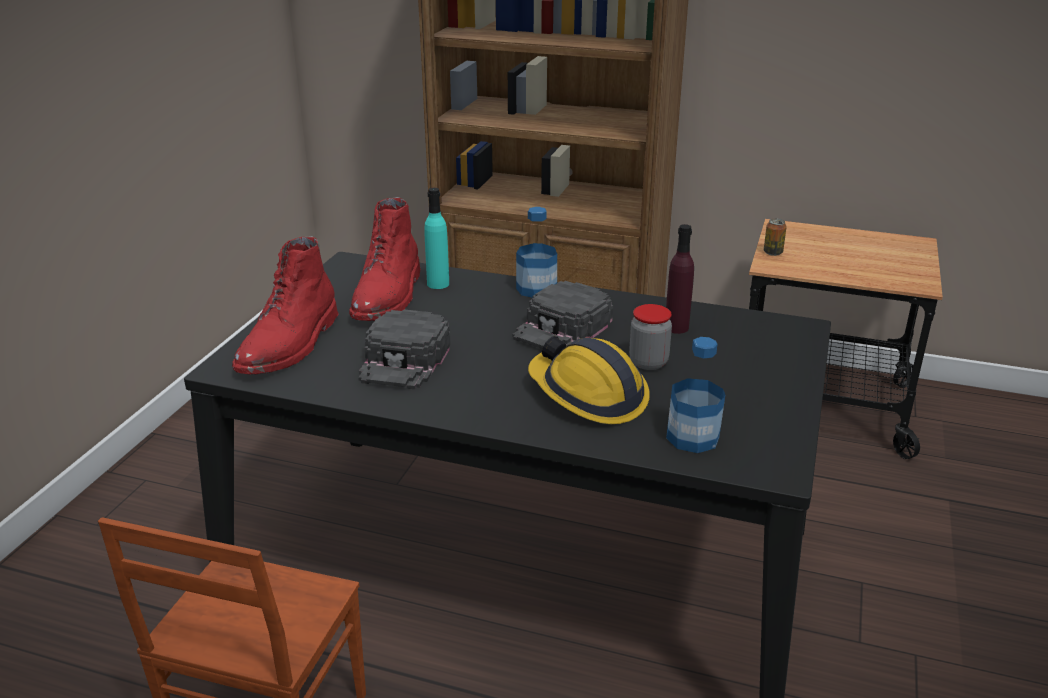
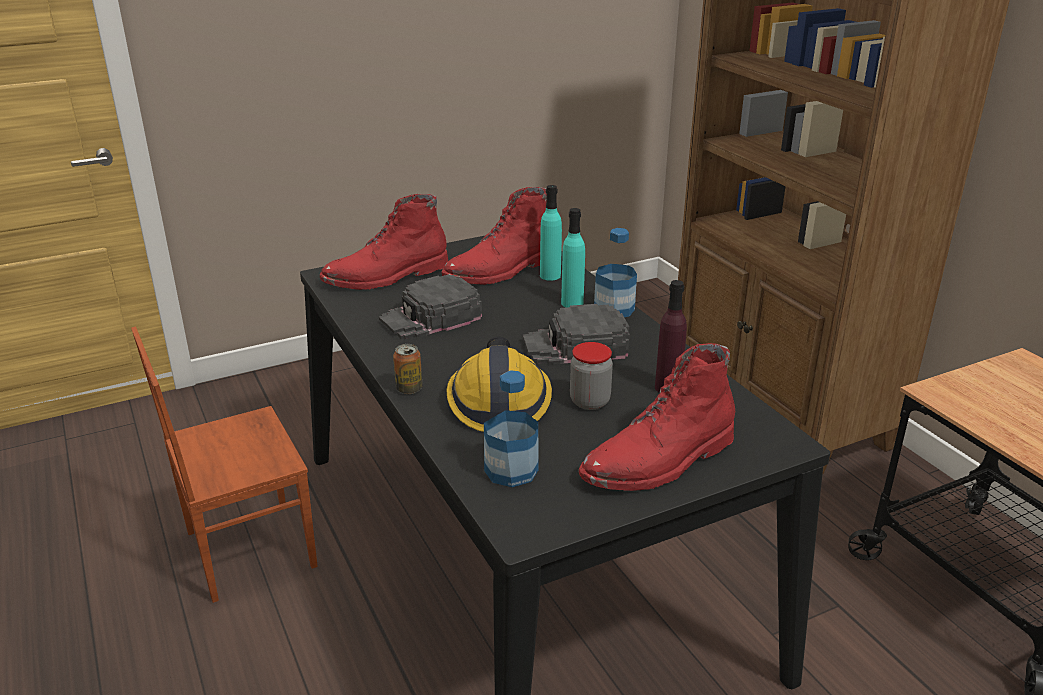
camera: 45 degrees right, 0 degrees up
(497, 298) = (572, 303): none -> turquoise bottle
(763, 378) = (659, 462): none -> red boot
(772, 252) = (963, 381): can -> can (409, 389)

